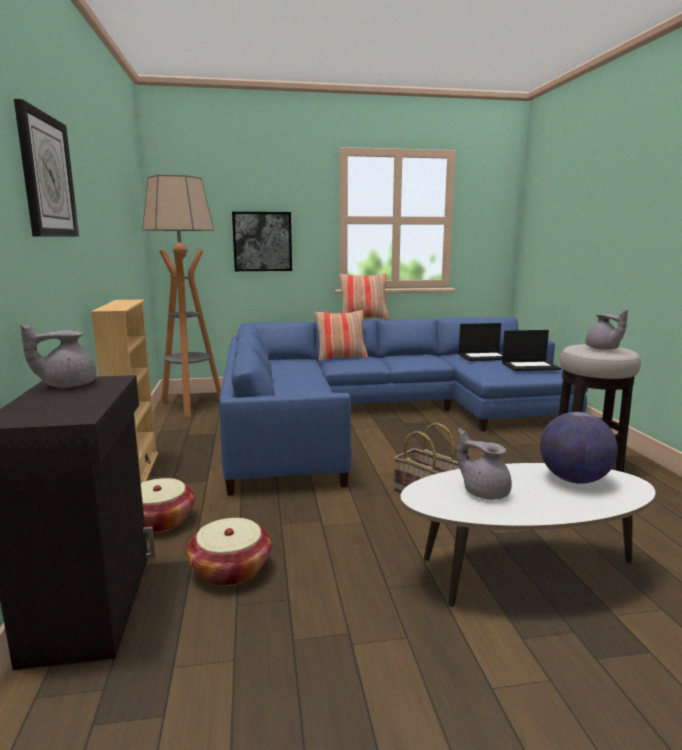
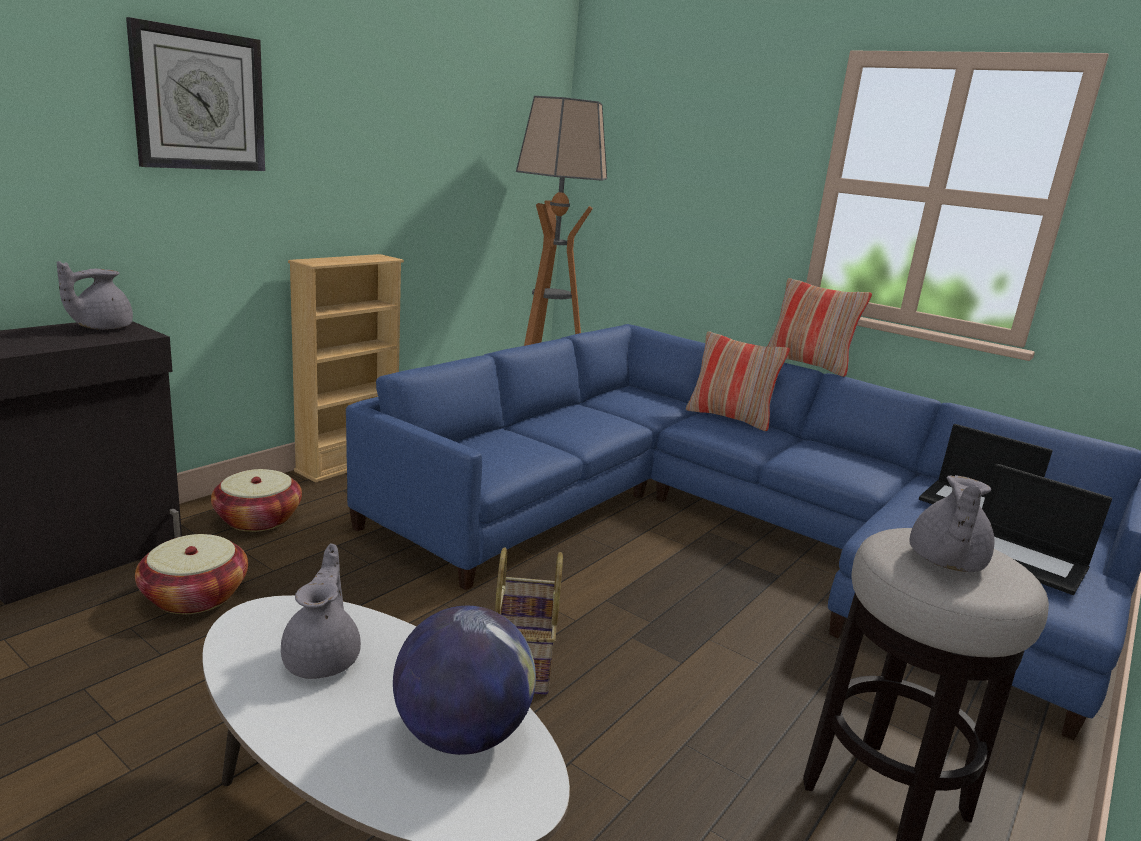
camera: 45 degrees right, 5 degrees up
(67, 385) = (101, 327): grey teapot -> grey teapot turned 75 degrees counterclockwise
(262, 241) = (698, 206): picture -> none

